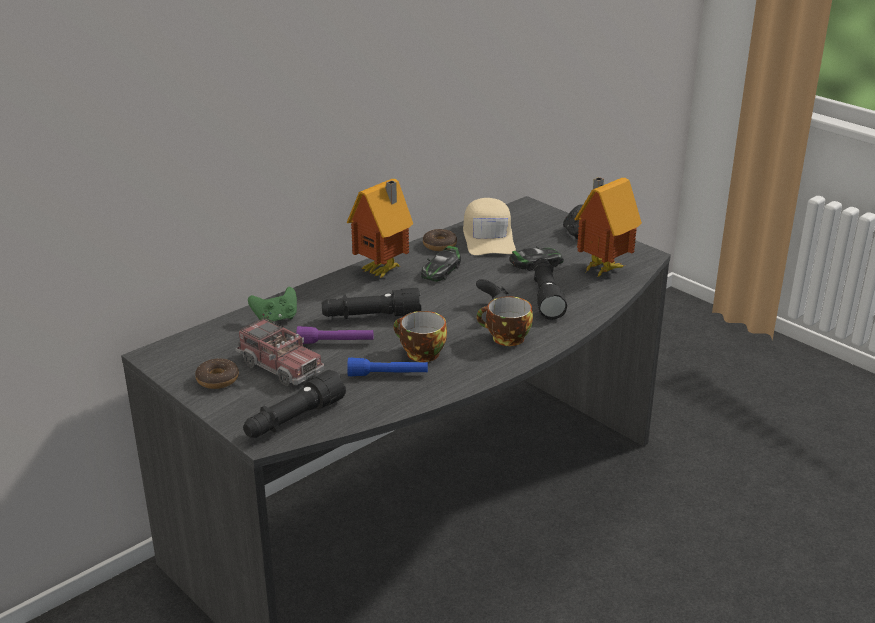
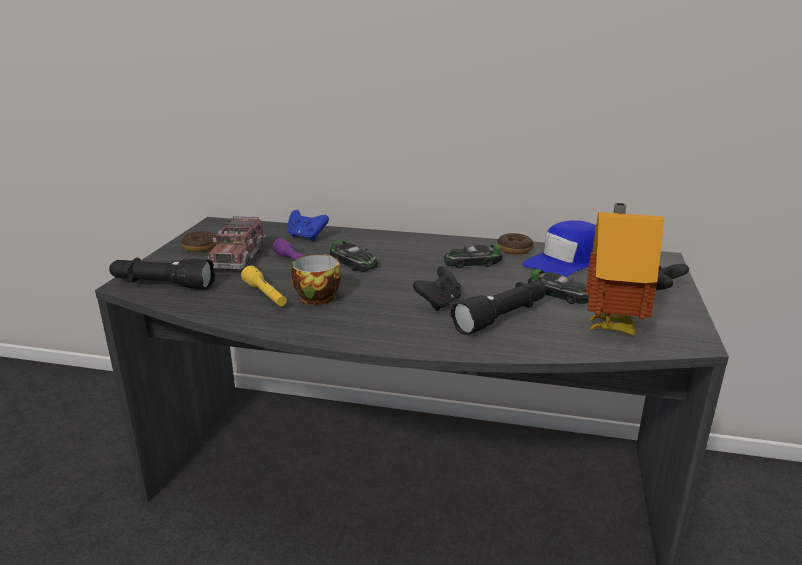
camera: 55 degrees right, 5 degrees down
(276, 319) = (306, 237): green game controller -> blue game controller
(371, 317) = (353, 262): black flashlight -> toy car
(383, 271) = (433, 245): toy house -> none
(388, 375) = (265, 295): blue flashlight -> yellow flashlight
(488, 237) = (566, 261): beige cap -> blue cap
(505, 338) = (391, 323): cup -> none

